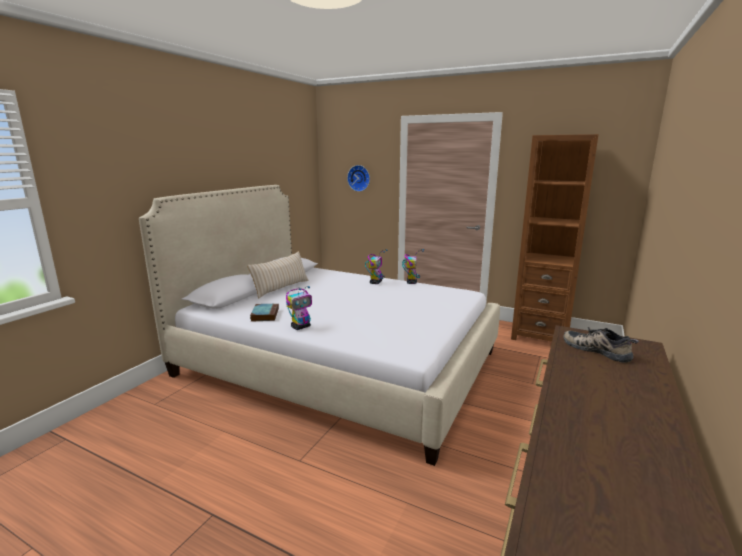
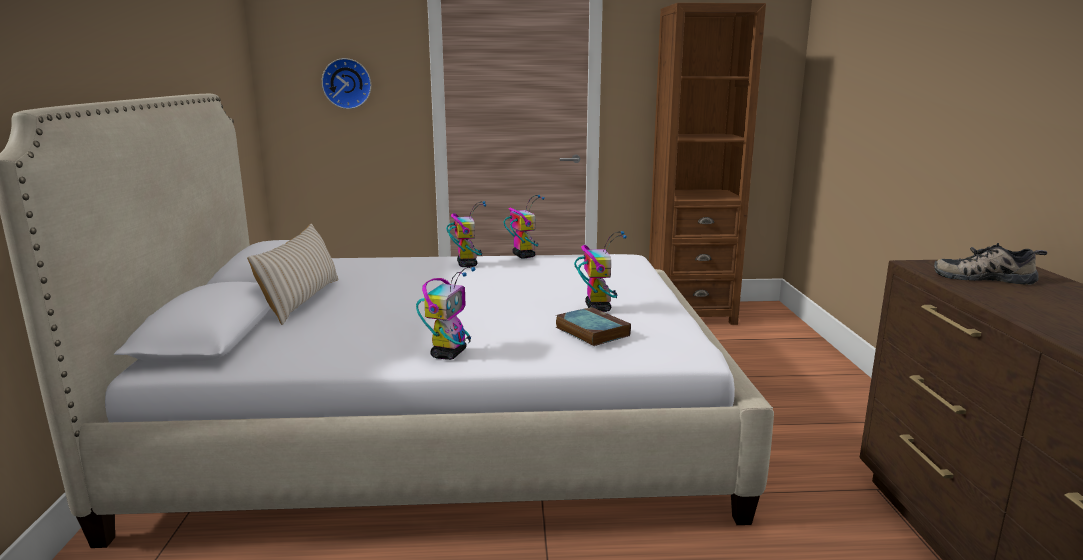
camera: 30 degrees left, 0 degrees up
(265, 314) = (343, 349): book -> book (590, 331)
(401, 319) = (597, 308): none -> toy robot

